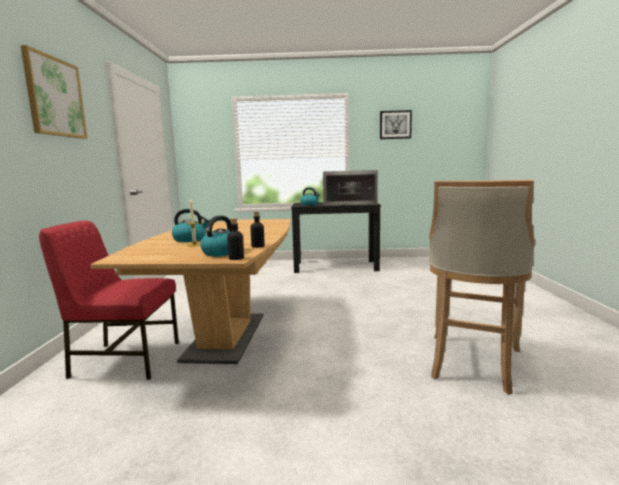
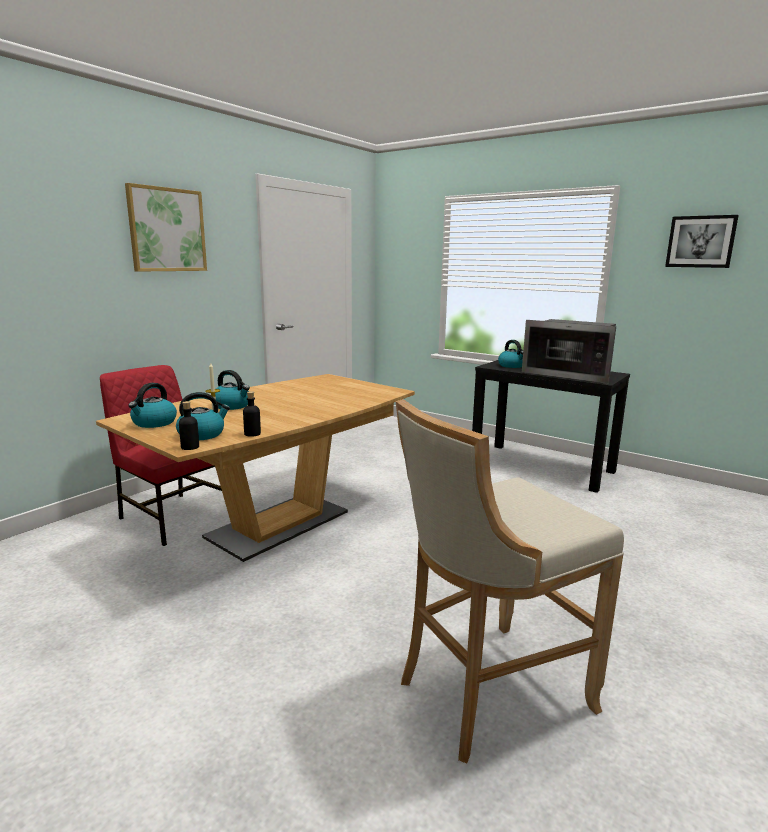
camera: 35 degrees right, 5 degrees up
(157, 255) = (154, 423): none -> kettle

